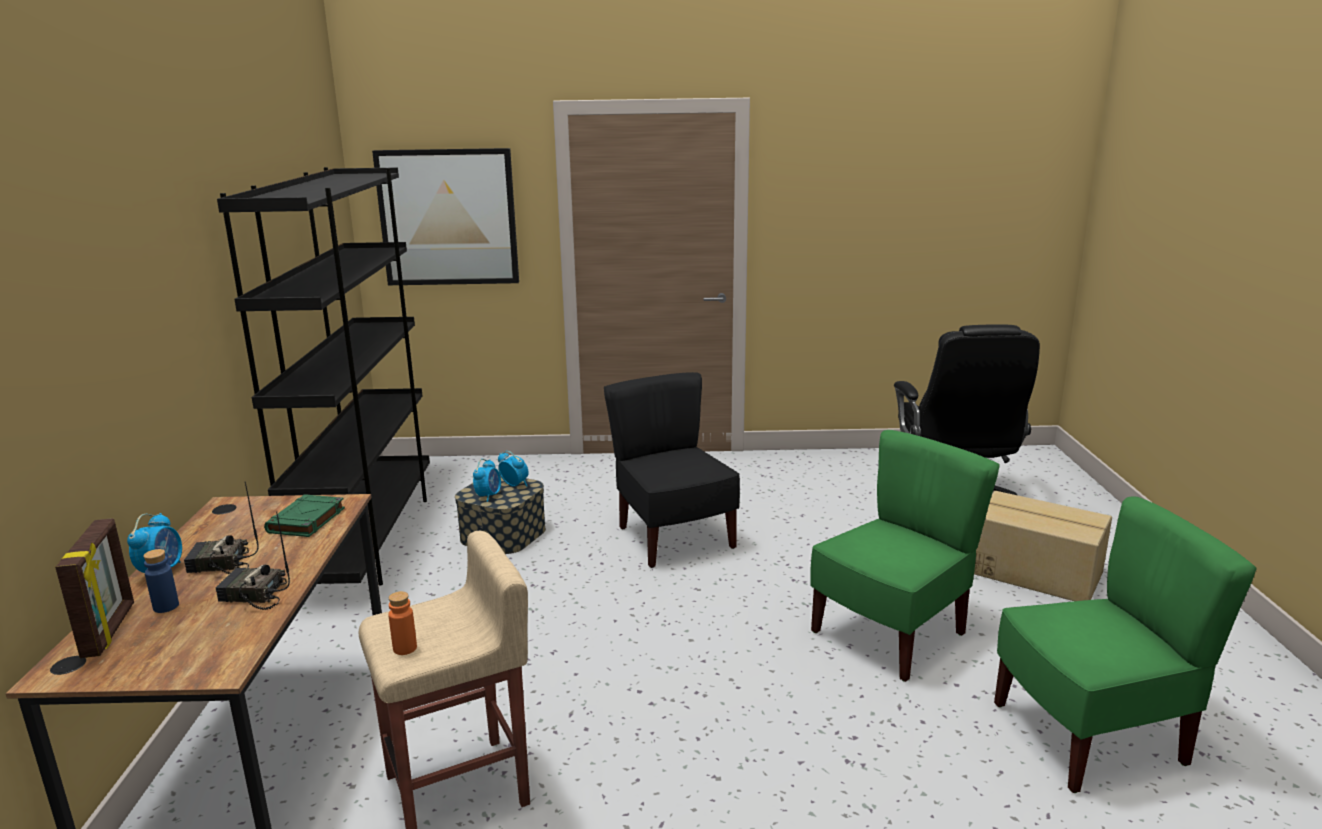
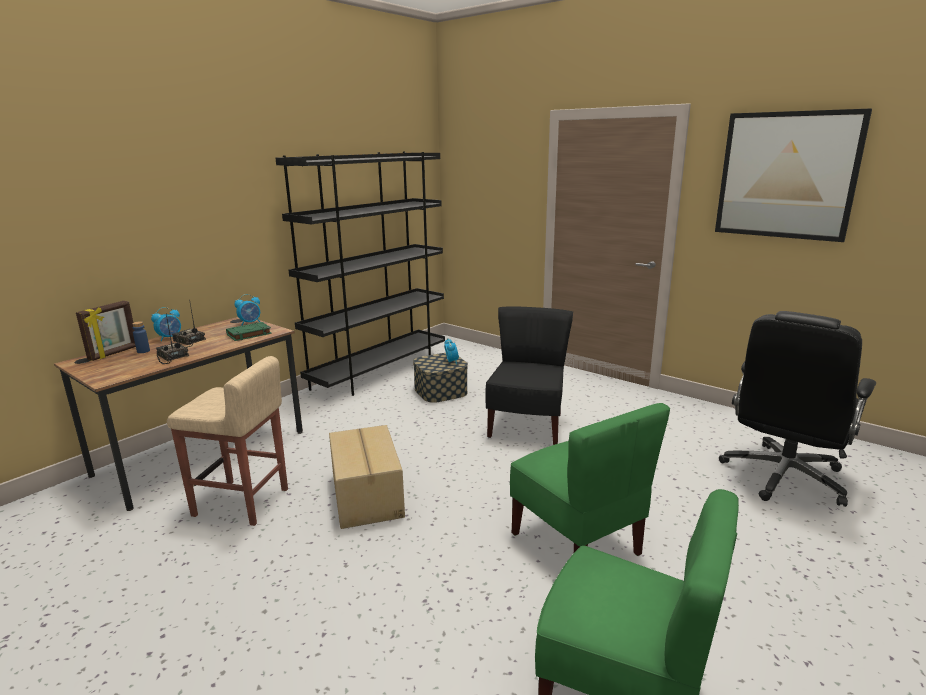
camera: 40 degrees right, 0 degrees up
(405, 648) = (198, 405): orange bottle -> none
(448, 217) = (486, 189): picture -> picture (786, 175)
(488, 496) = (430, 363): alarm clock -> alarm clock (250, 323)
(891, 634) = (577, 543): green chair -> green chair turned 60 degrees clockwise
(1034, 572) = (778, 558): cardboard box -> cardboard box (368, 495)

